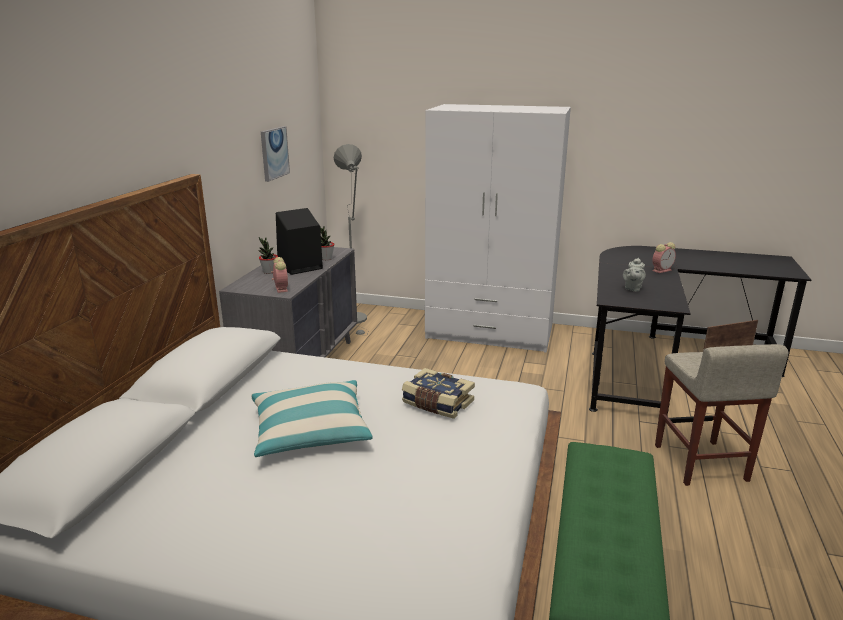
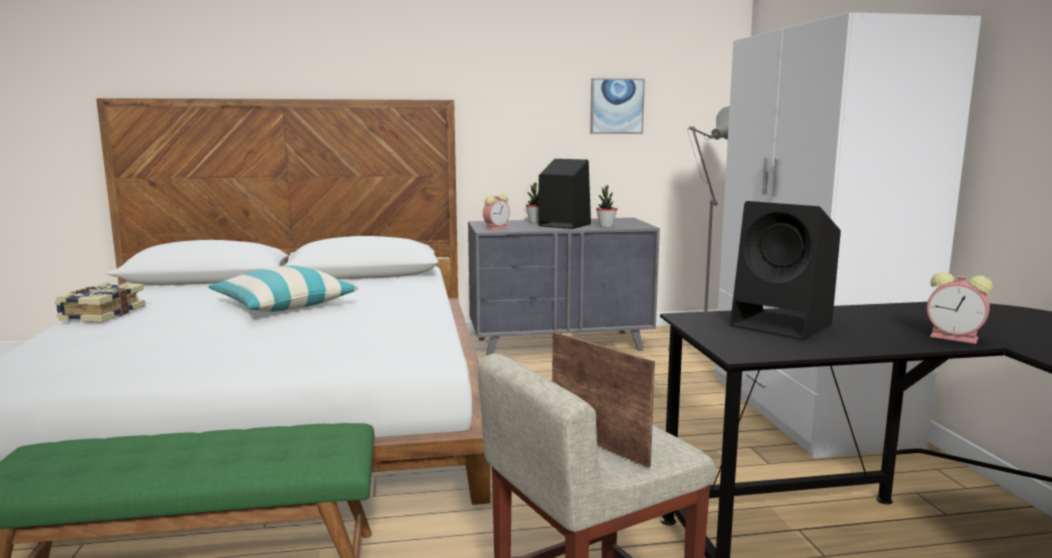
camera: 65 degrees right, 10 degrees down
(437, 404) = (363, 330): book -> book (101, 314)
(632, 288) = (784, 325): grey teapot -> black speaker

